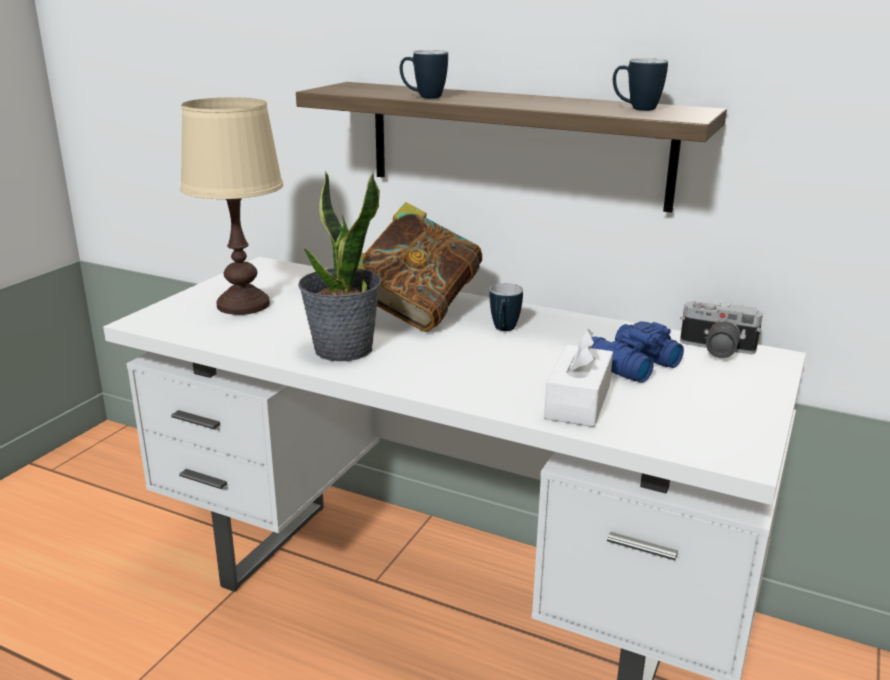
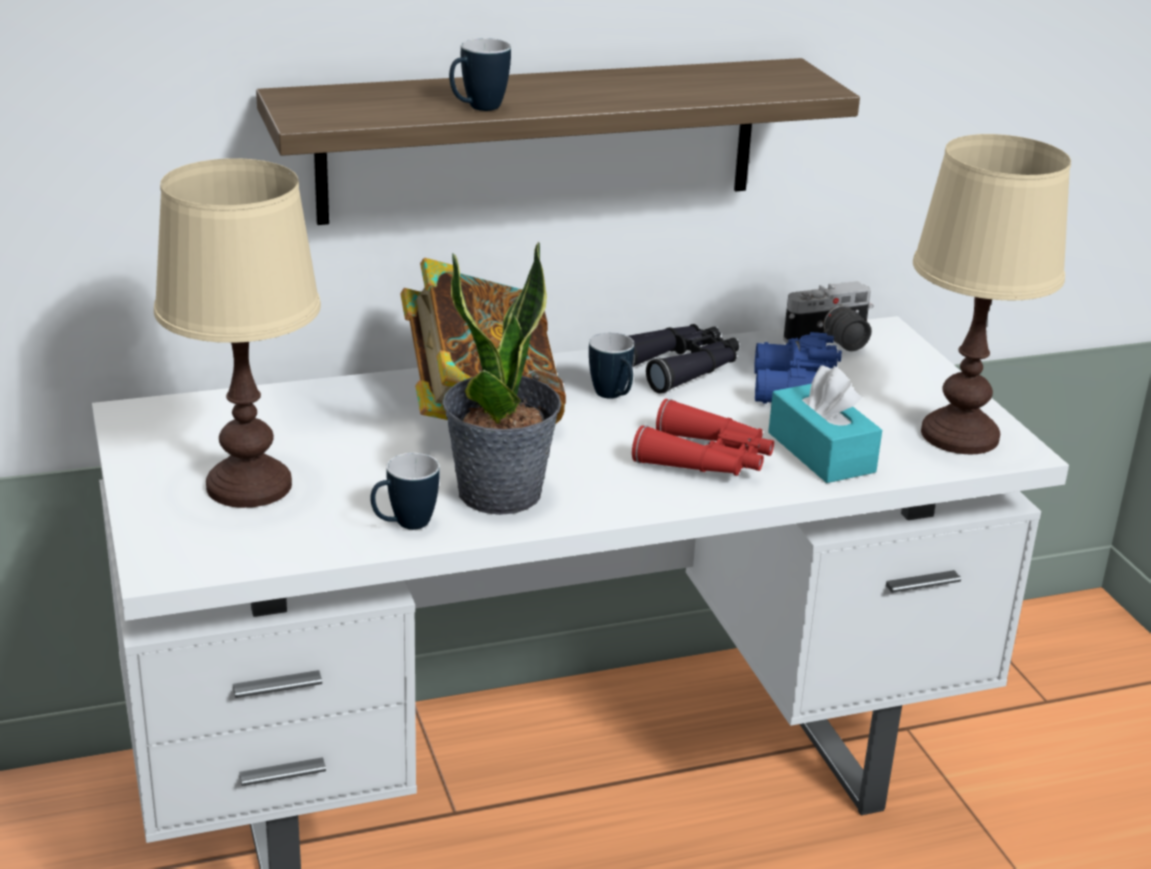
camera: 45 degrees left, 5 degrees up
(492, 377) = (706, 459): none -> red binoculars
(577, 330) = (680, 368): none -> black binoculars
(578, 402) = (821, 452): white tissue box -> turquoise tissue box
(636, 109) = (741, 81): mug -> mug (404, 525)
(711, 432) = (960, 435): none -> beige table lamp

